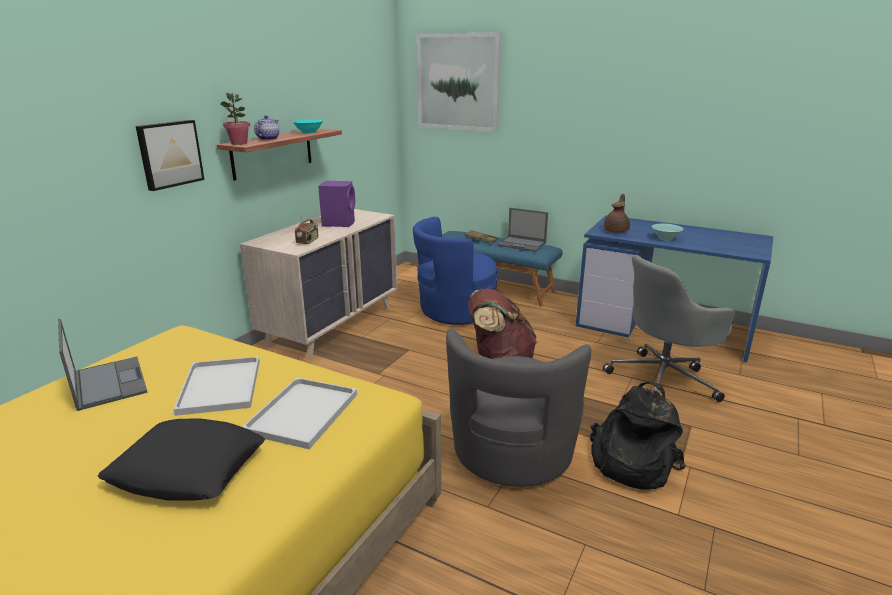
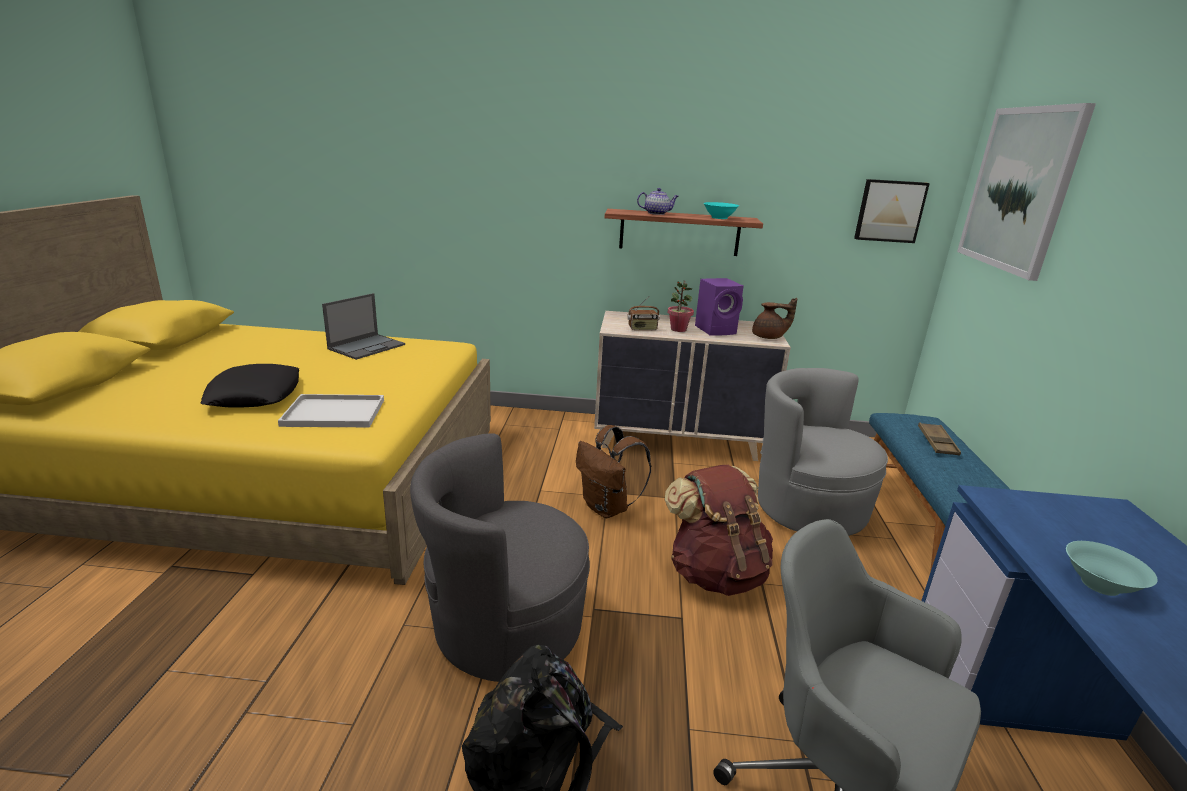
camera: 65 degrees right, 0 degrees up
(169, 154) = (554, 206): picture -> picture (889, 211)
(219, 385) = (372, 376): white tray -> none
(239, 143) = (619, 211): potted plant -> potted plant (678, 329)
(400, 379) = (607, 508): none -> brown backpack
(455, 311) = (808, 508): blue armchair -> grey armchair
(522, 244) = (978, 478): laptop -> none
(616, 230) = (1039, 517): brown teapot -> brown teapot (769, 337)

